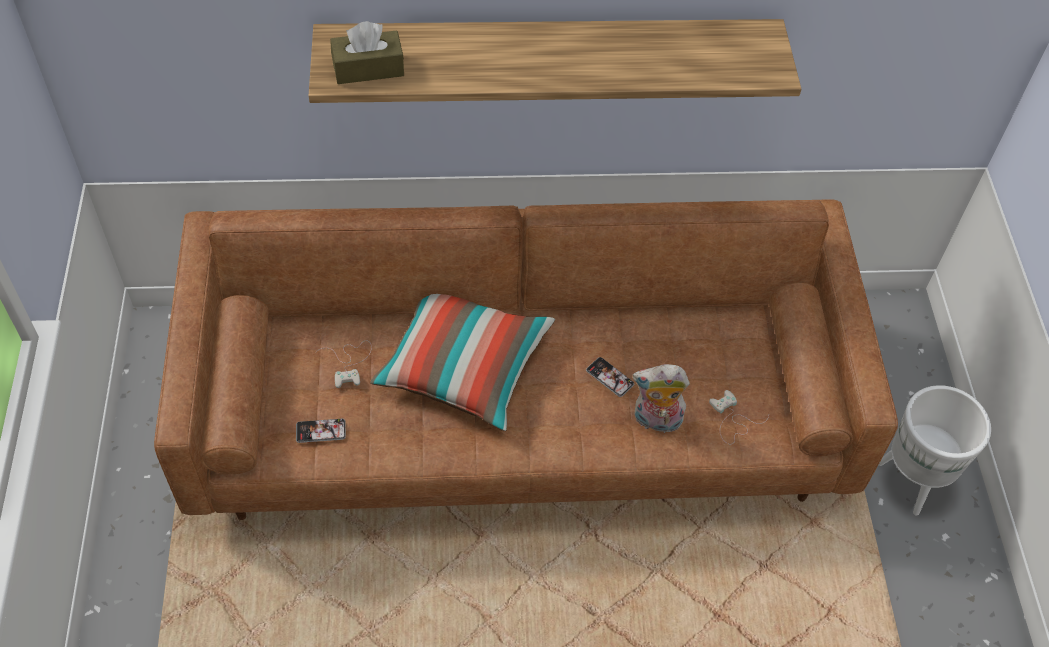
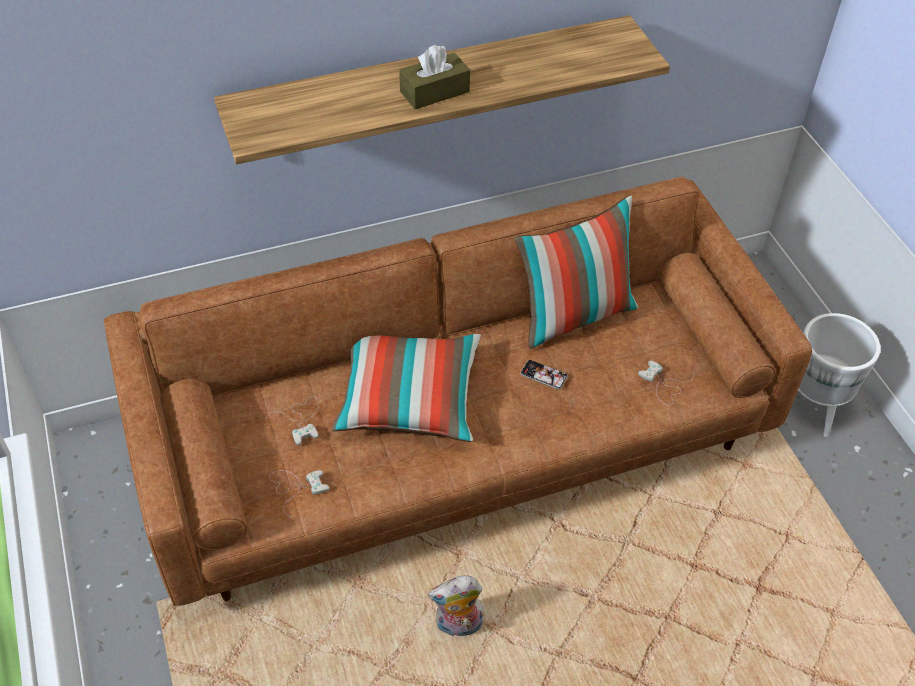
camera: 15 degrees left, 5 degrees down
(320, 431) = (296, 487): phone -> white game controller
(368, 68) = (282, 123): brown tissue box -> brown tissue box (434, 92)
(656, 421) = (598, 402): plush toy -> plush toy (458, 626)
(666, 319) = (574, 315): none -> pillow

